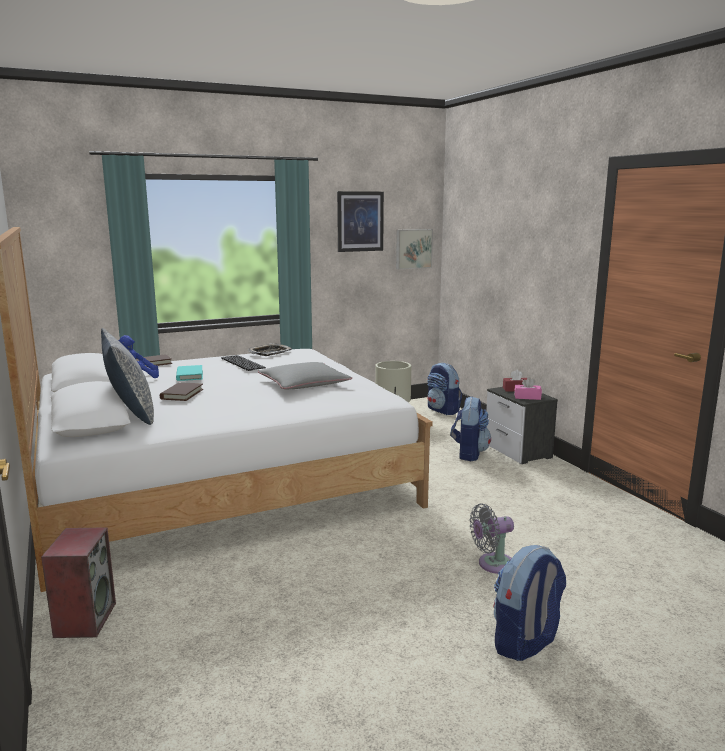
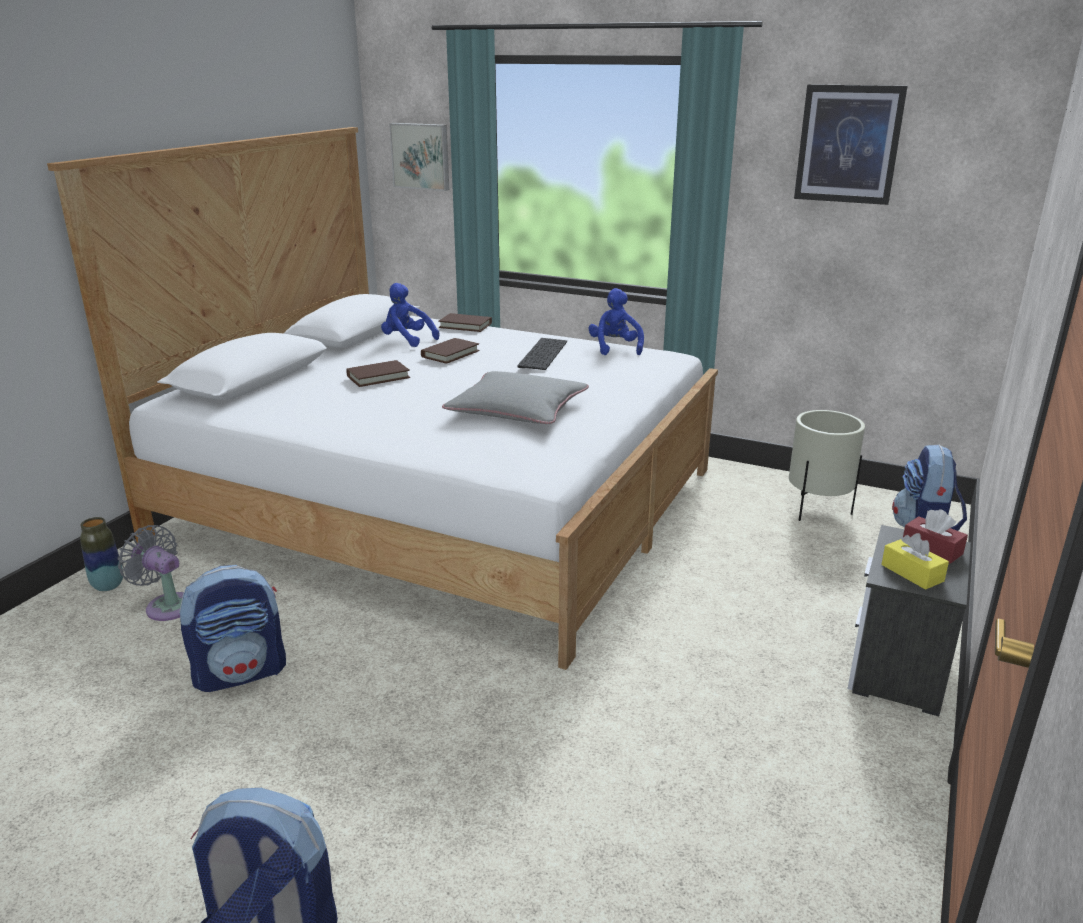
camera: 50 degrees right, 10 degrees up
(85, 619) = (108, 586): speaker -> vase
(130, 413) = (288, 384): pillow -> none
(189, 375) = (450, 354): turquoise book -> brown book
(269, 353) = (615, 348): tray -> blue plush toy
(413, 248) = (963, 208): picture -> picture (421, 156)
(469, 453) = (803, 626): backpack -> backpack (241, 672)
(492, 564) = (464, 803): grey fan -> grey fan (167, 605)
(527, 397) = (912, 573): pink tissue box -> yellow tissue box

